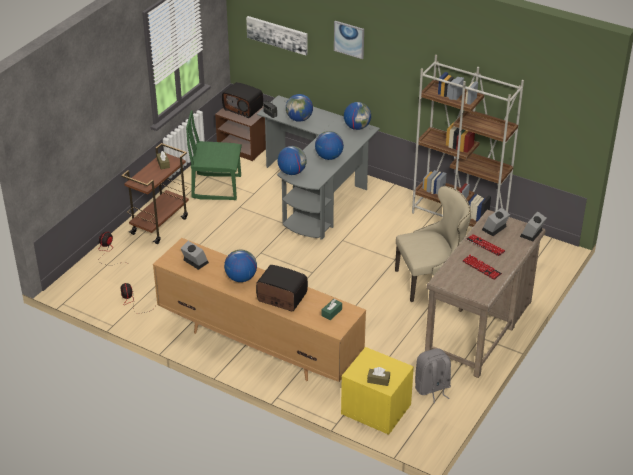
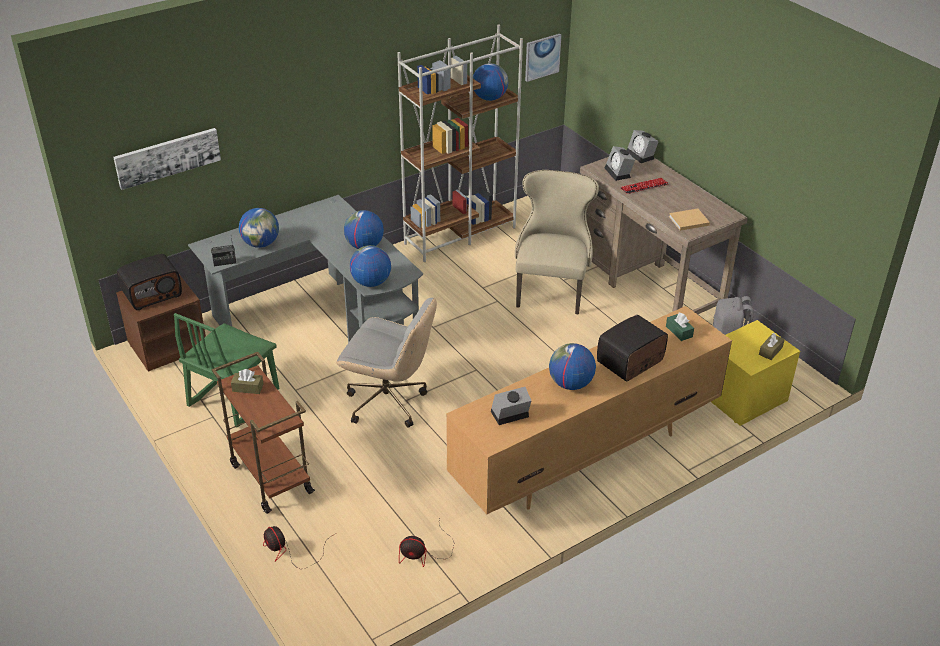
camera: 65 degrees left, 0 degrees up
(252, 247) = (389, 404): none -> grey office chair
(349, 39) = (277, 100): picture -> picture (542, 57)
(357, 127) = (322, 208): globe -> globe (489, 98)
(455, 277) = (687, 221): none -> beige book
(481, 268) = (680, 200): keyboard -> none

